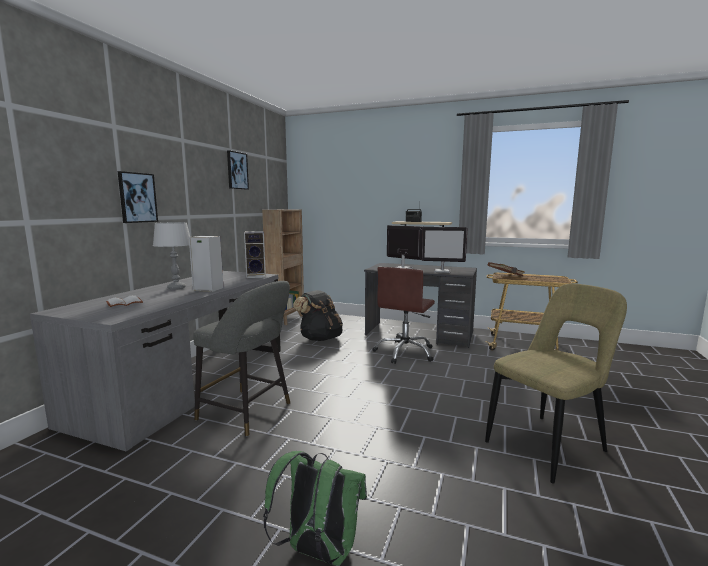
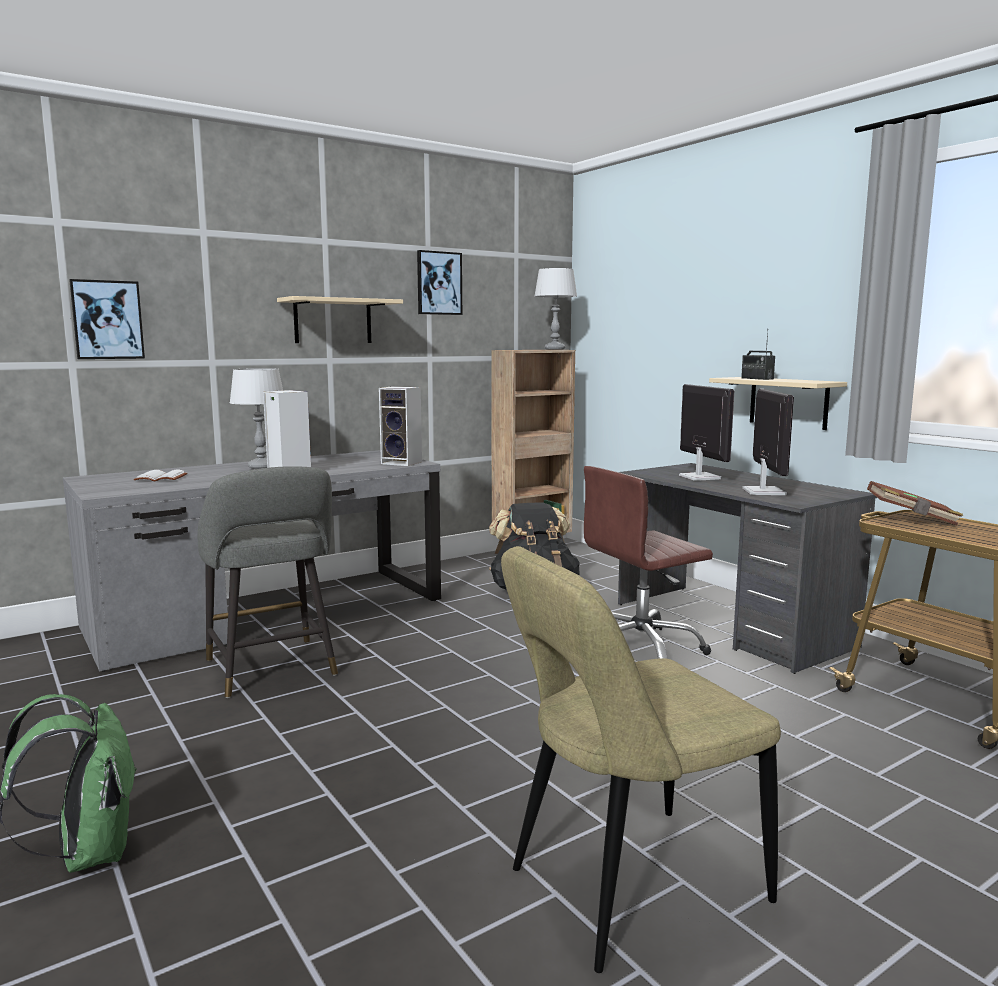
camera: 35 degrees right, 0 degrees up
(137, 197) = (234, 332): picture -> picture (107, 320)
(190, 191) = (333, 321): none -> beige shelf
(291, 209) = (555, 349): none -> grey table lamp
(442, 271) = (763, 492): monitor -> monitor turned 135 degrees counterclockwise
(549, 445) = (627, 888): beige chair -> beige chair turned 150 degrees clockwise

